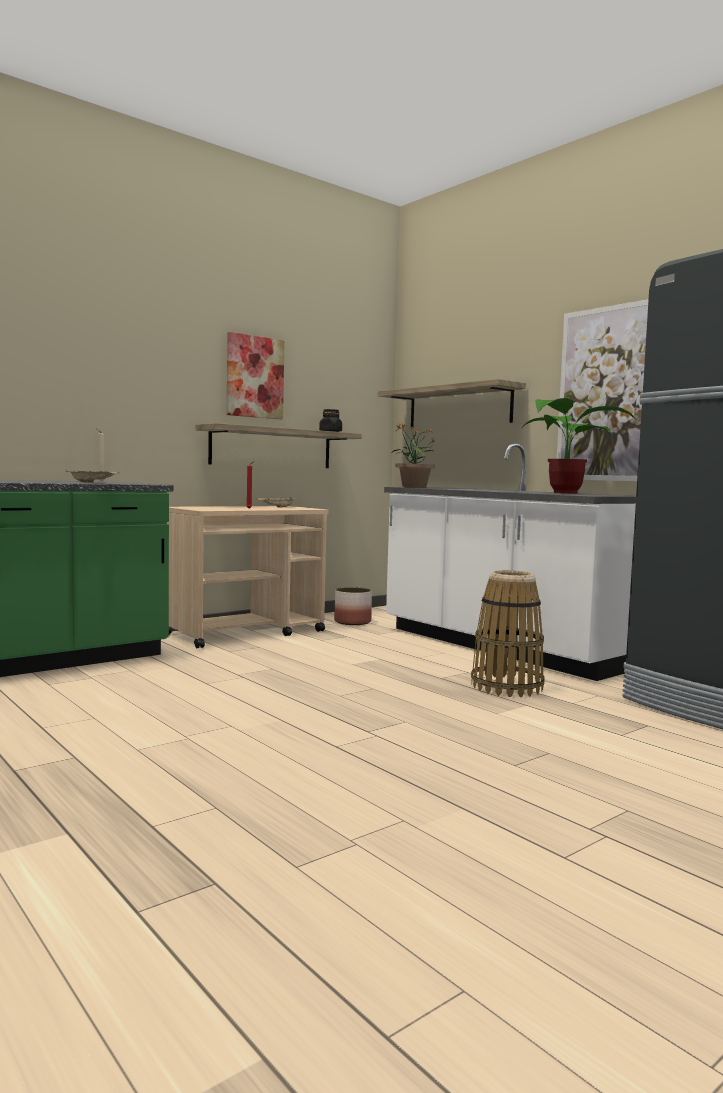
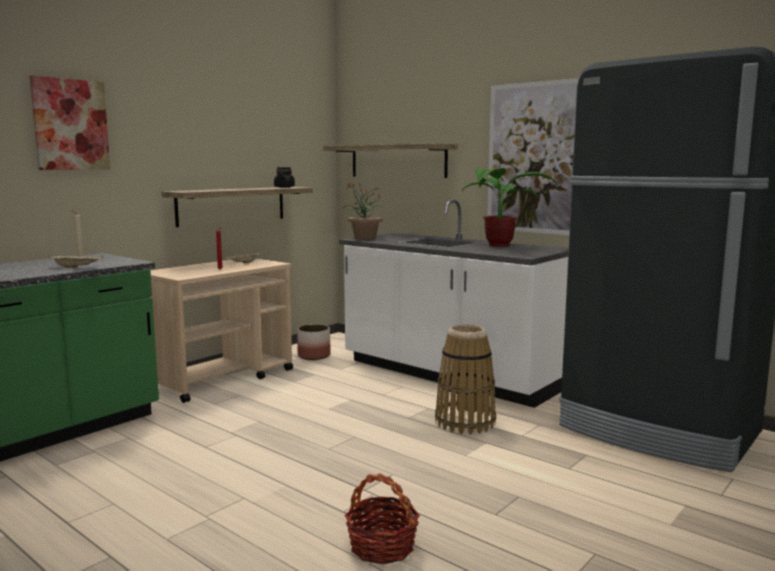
camera: 10 degrees left, 5 degrees up
(254, 377) = (213, 141): picture -> picture (70, 125)
(369, 778) = (382, 546): none -> basket

